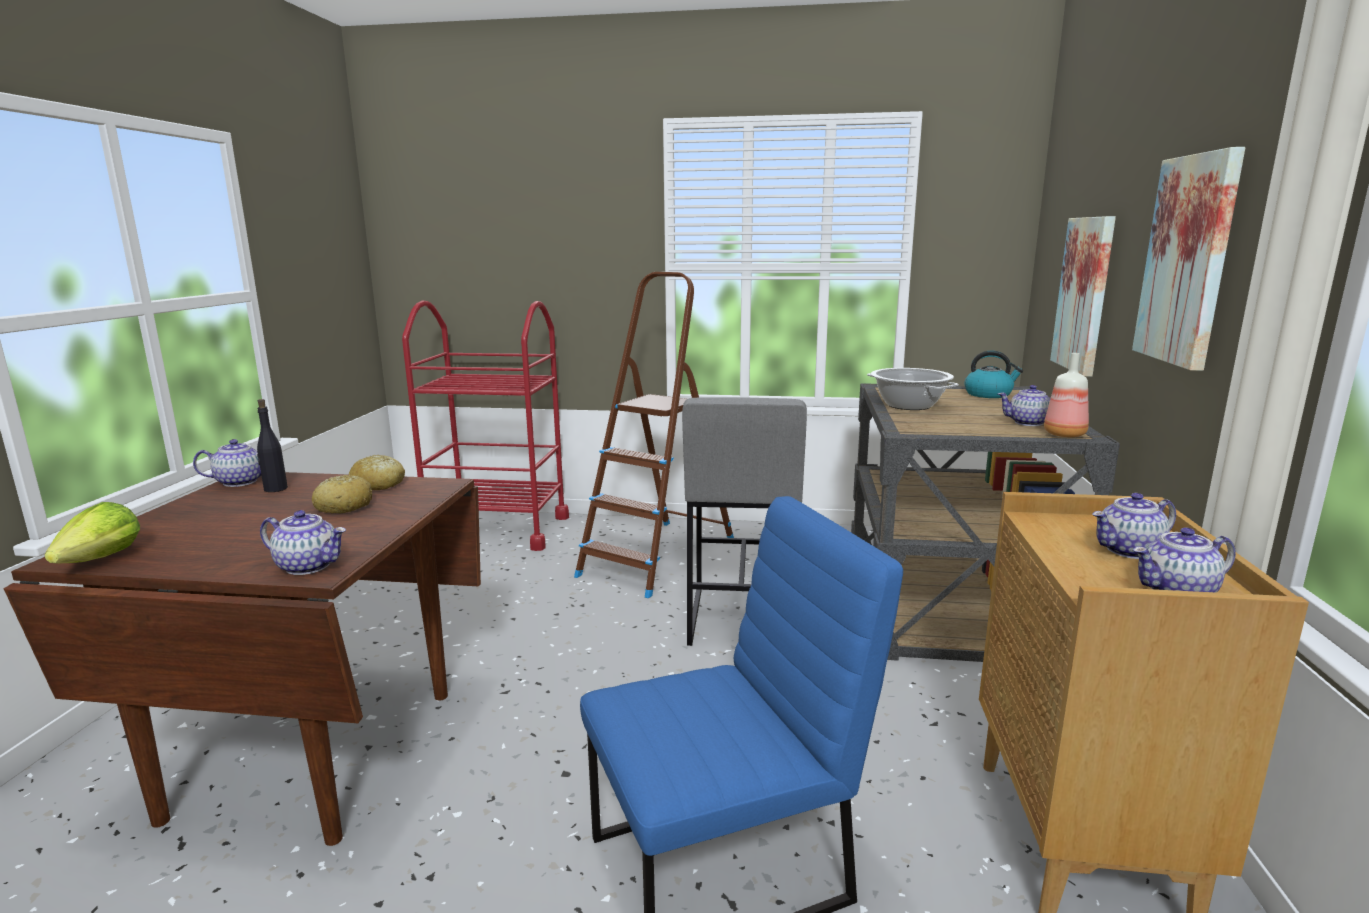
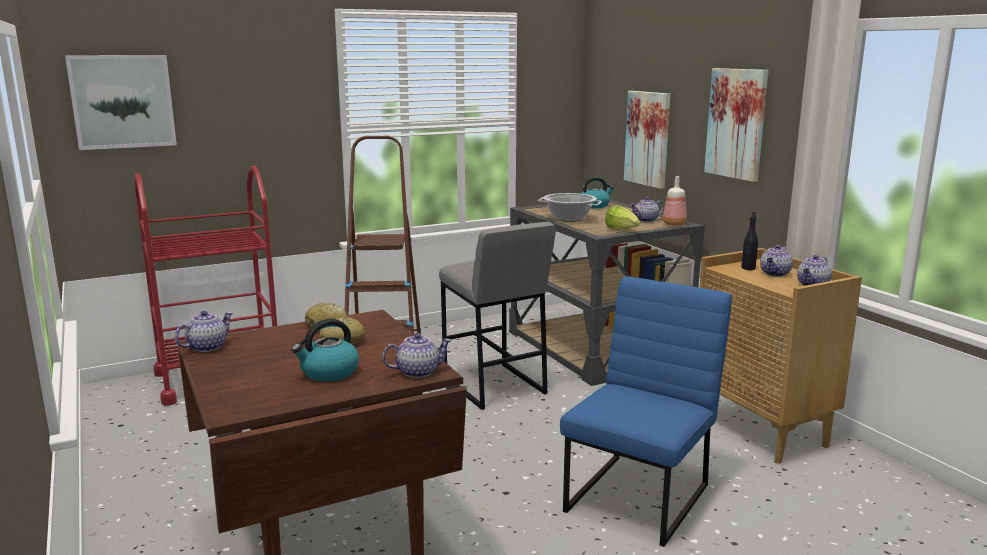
camera: 35 degrees left, 0 degrees up
(101, 560) = (261, 406): lettuce -> lettuce (622, 230)
(242, 539) = (329, 372): none -> kettle
(275, 489) = (253, 344): black bottle -> black bottle (748, 268)
(438, 228) = (122, 101): none -> picture

